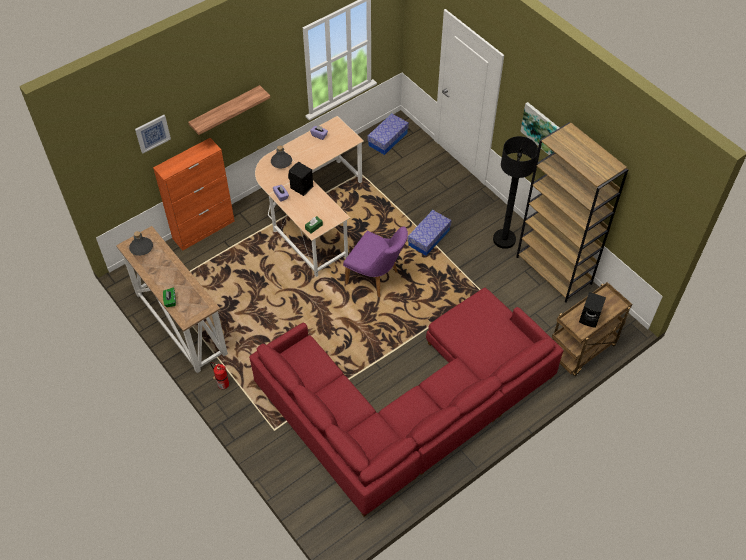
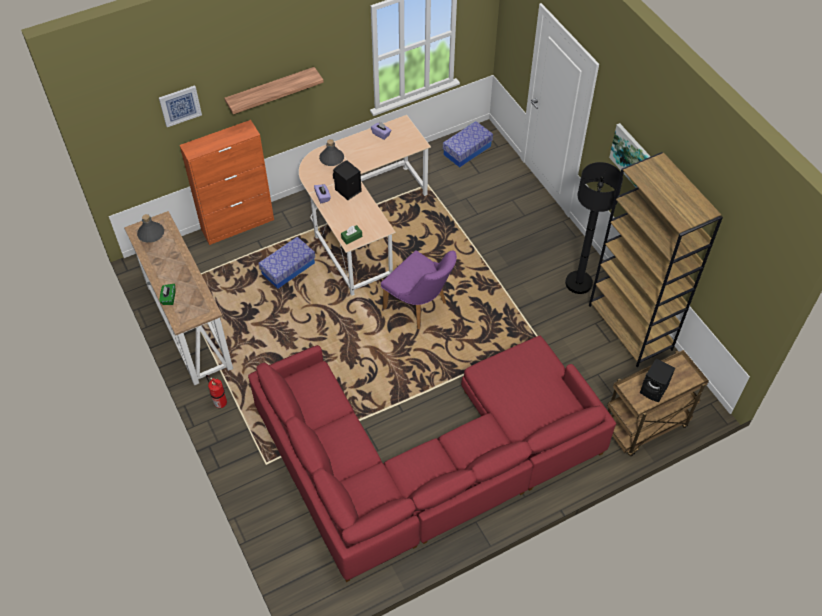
camera: 10 degrees right, 0 degrees up
(429, 238) = (490, 269): storage box -> storage box (288, 269)

